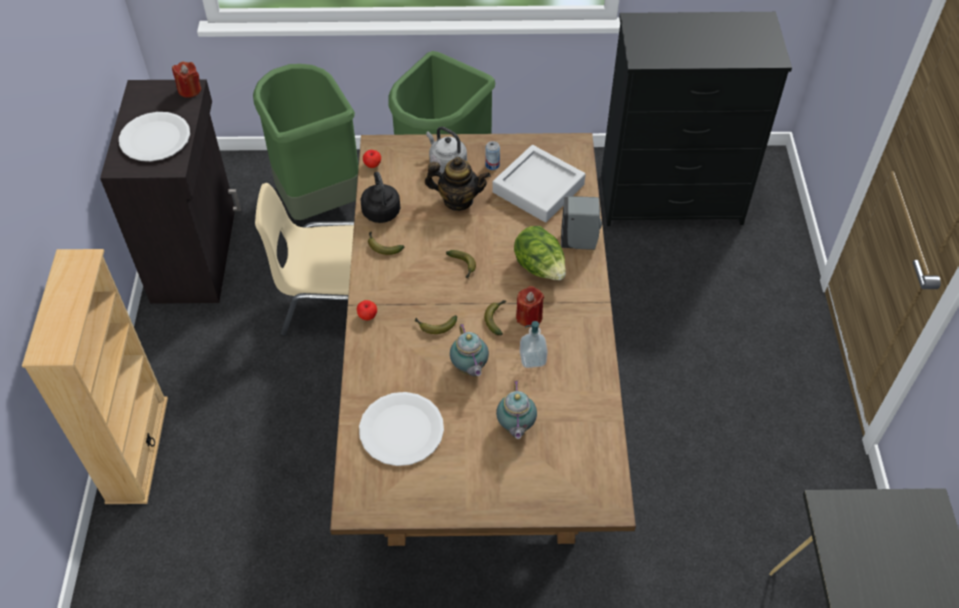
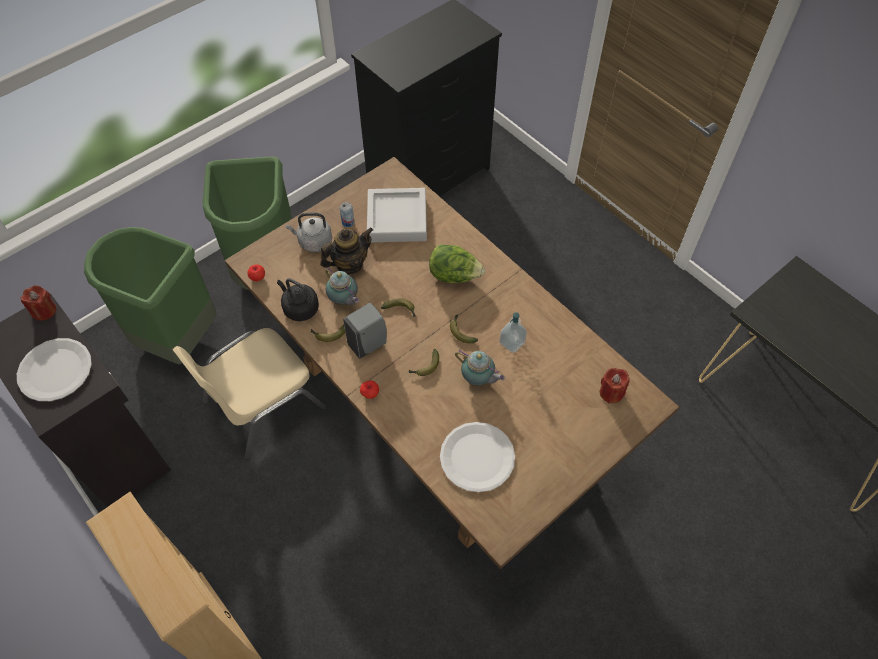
camera: 40 degrees left, 5 degrees up
(515, 427) = (548, 398): teapot -> teapot (344, 301)
(529, 316) = (481, 315): red candle -> red candle (611, 392)
(580, 242) = (462, 240): grey soap dispenser -> grey soap dispenser (369, 344)

